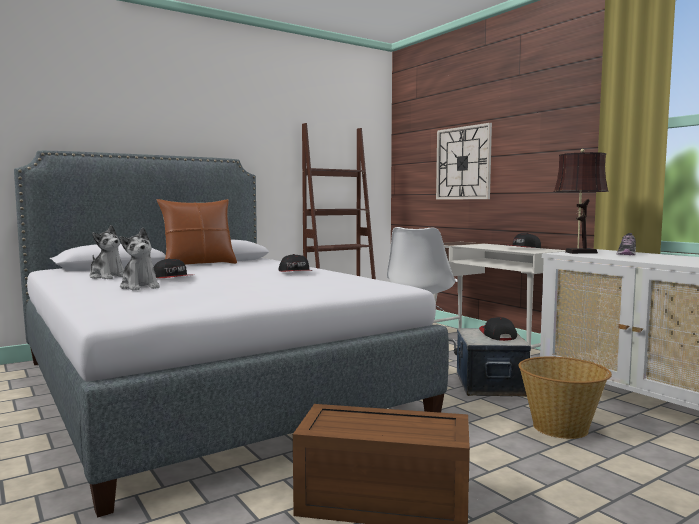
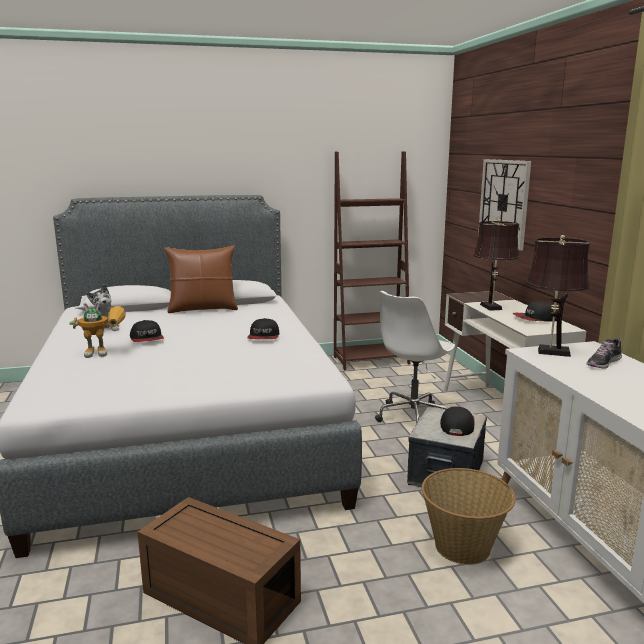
camera: 20 degrees right, 10 degrees up
(140, 287) = (106, 352): plush toy -> toy robot
(477, 246) = (492, 308): none -> brown table lamp

